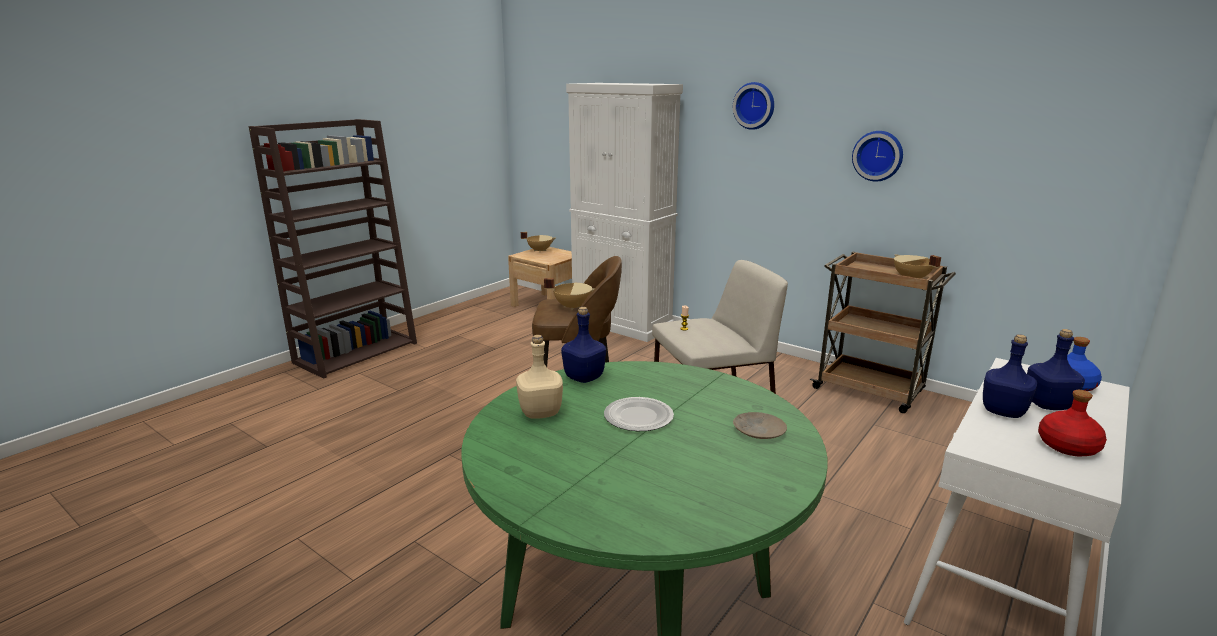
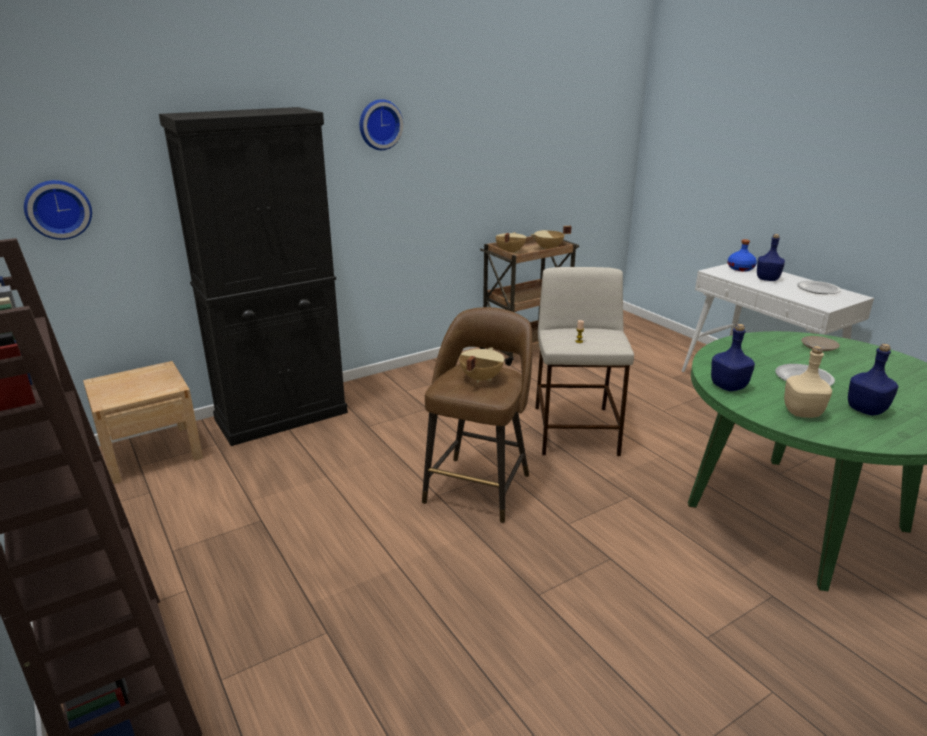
camera: 70 degrees left, 5 degrees up
(539, 250) = (107, 386): beige cooking pot -> beige cooking pot (509, 252)
(622, 324) = (282, 416): white cabinet -> black cabinet
(878, 155) = (489, 157): wall clock -> wall clock (58, 209)
(1002, 411) = (777, 289): blue bottle -> blue bottle (866, 410)
(1067, 446) = (817, 289): red bottle -> plate

